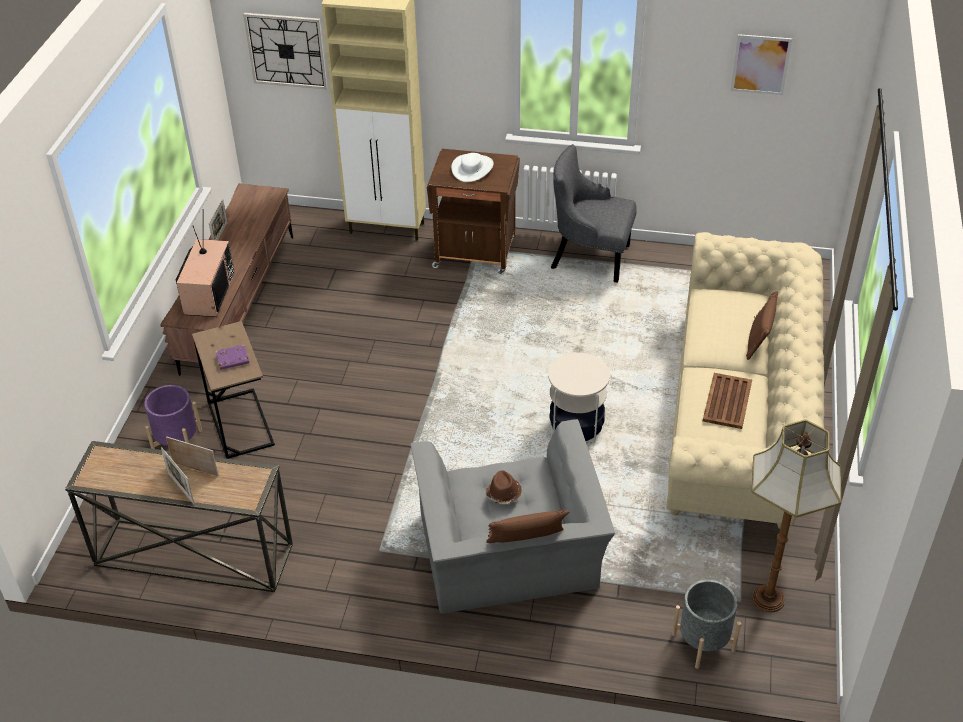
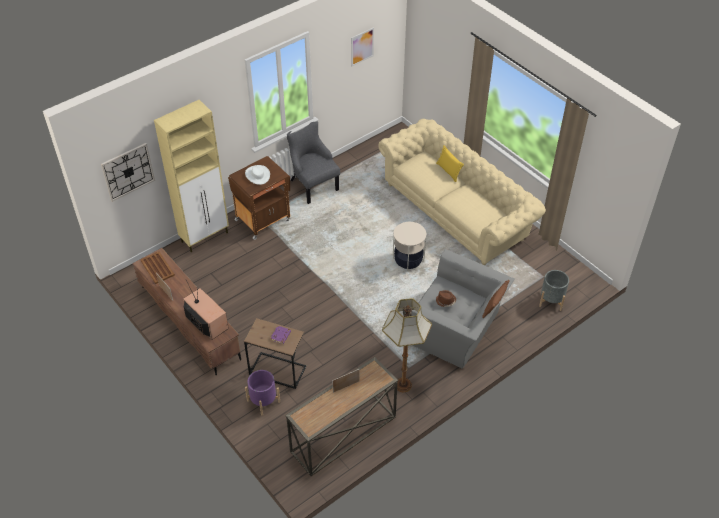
camera: 50 degrees left, 5 degrees up
(181, 488) = (353, 398): picture frame -> none
(591, 258) = (314, 186): grey armchair -> grey armchair turned 90 degrees clockwise
(727, 402) = (472, 203): brown tray -> brown tray (157, 268)
(759, 340) = (449, 171): brown pillow -> yellow pillow
(769, 599) = (550, 268): floor lamp -> floor lamp (403, 384)

